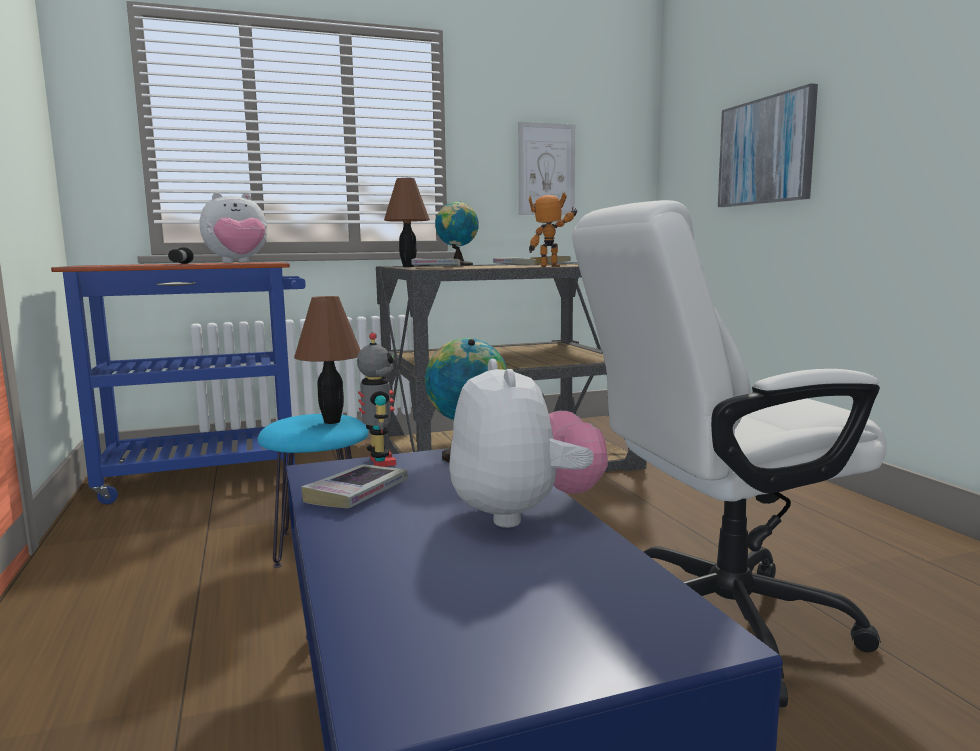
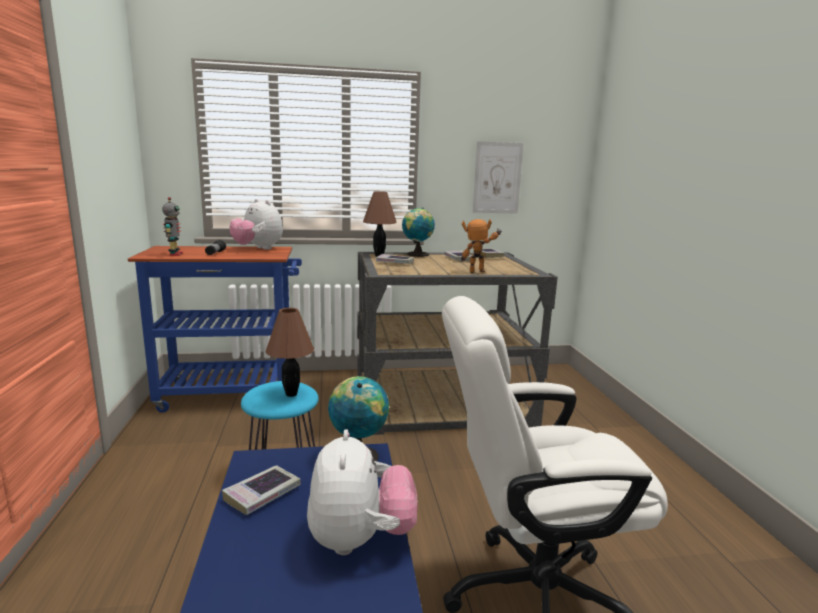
camera: 10 degrees right, 5 degrees up
(238, 262) = (258, 249): plush toy -> plush toy turned 60 degrees clockwise
(379, 462) = (294, 456): toy robot -> toy robot (175, 254)
(766, 151) = (668, 186): picture -> none

